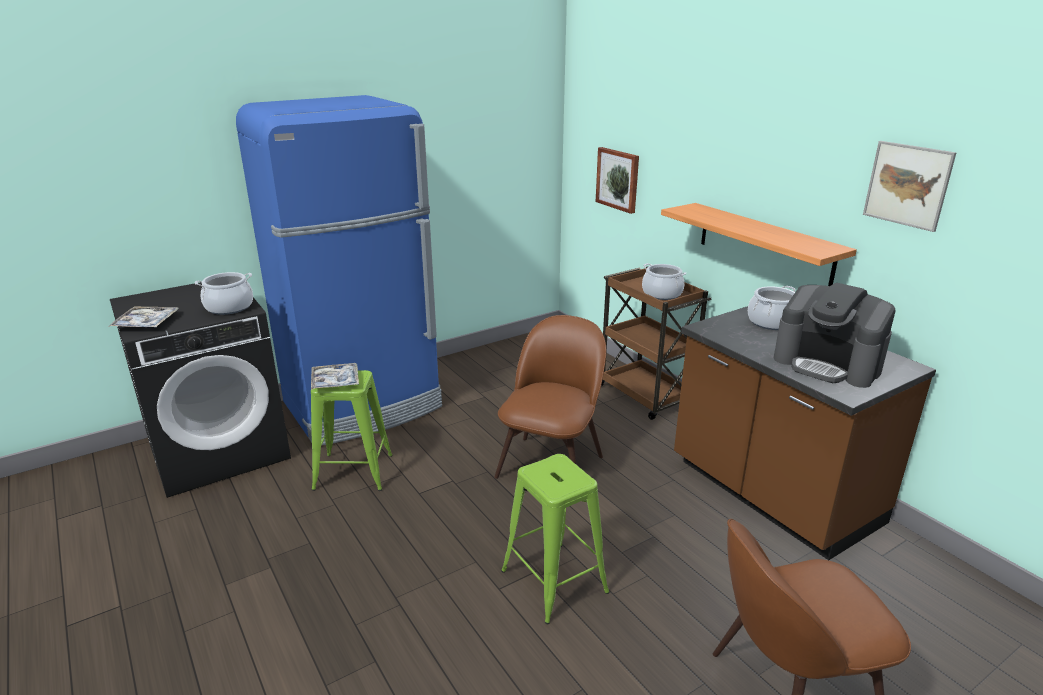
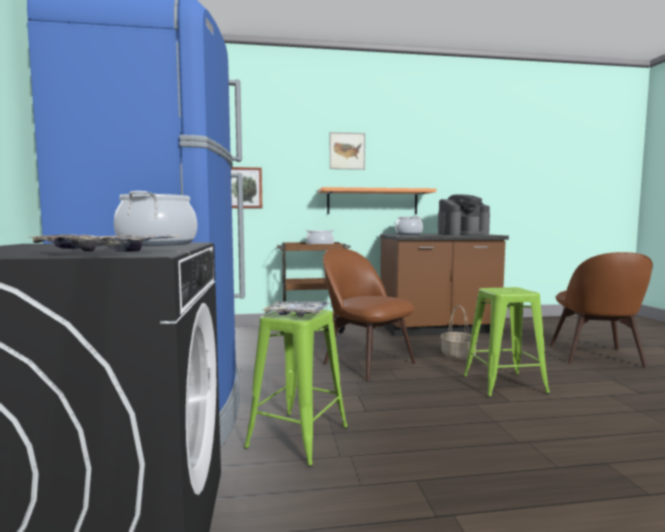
camera: 65 degrees left, 20 degrees down
(642, 530) = (457, 356): none -> basket
(907, 185) = (442, 155): picture -> picture (347, 151)

